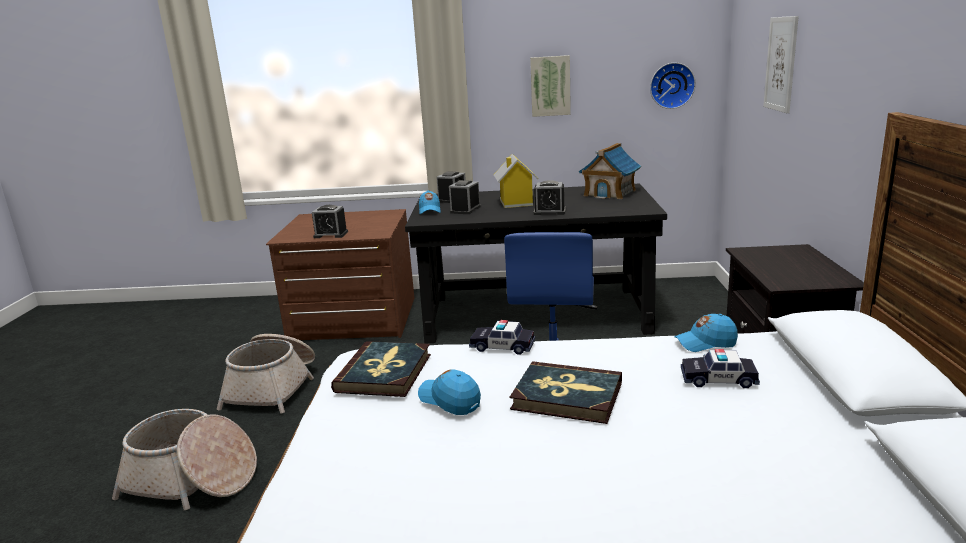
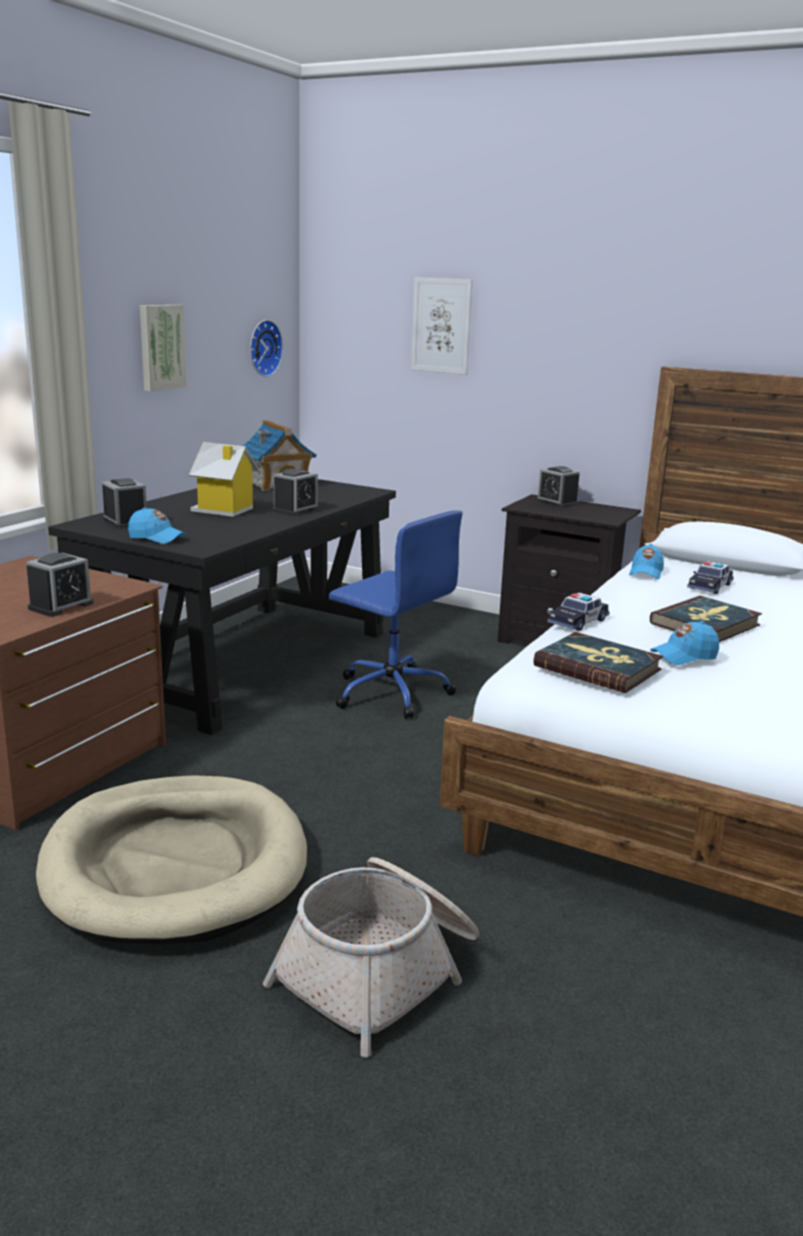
camera: 65 degrees left, 0 degrees up
(274, 387) = (175, 865): basket -> beige dog bed
(465, 210) = (197, 527): alarm clock -> alarm clock (557, 502)

